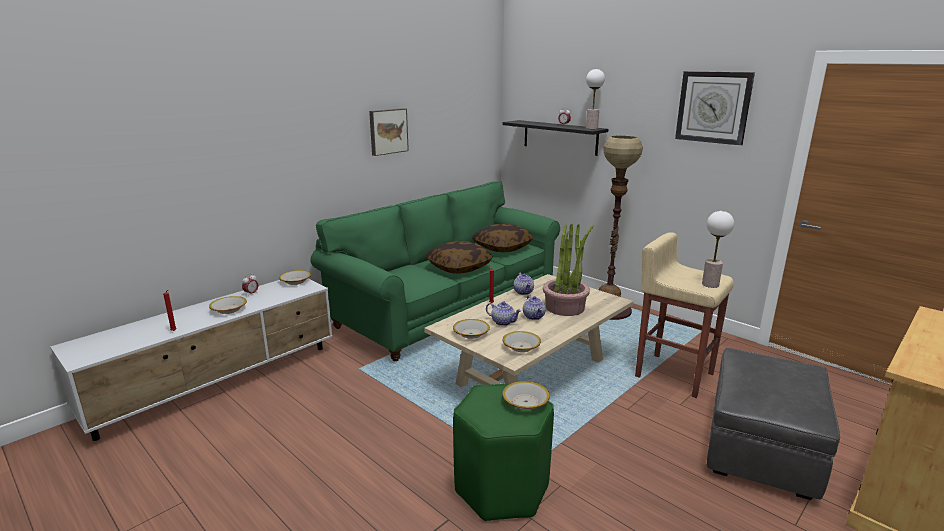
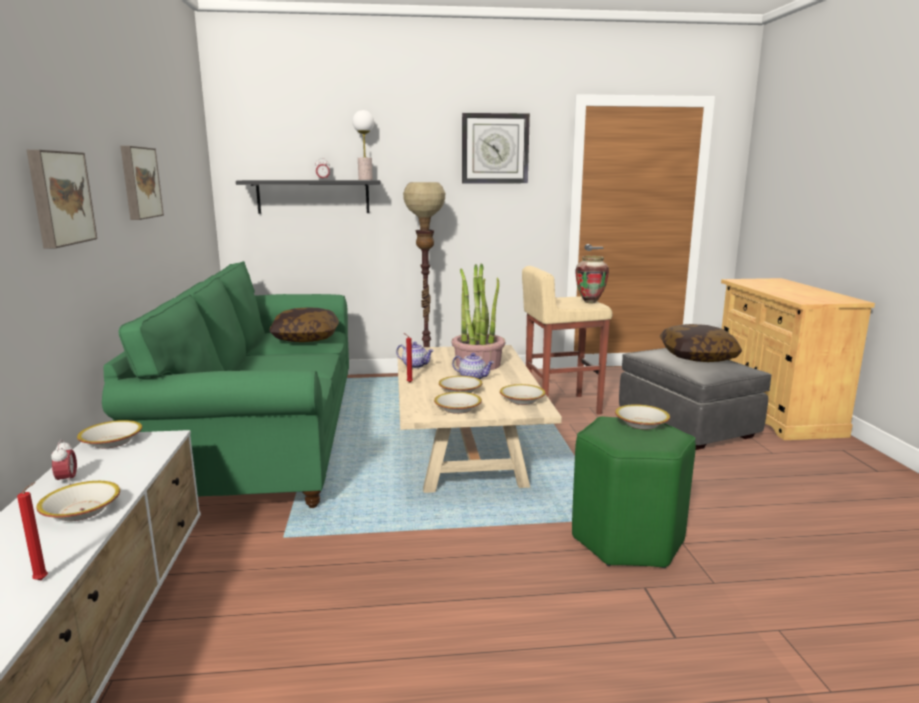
camera: 50 degrees left, 5 degrees down
(296, 148) = (59, 198): none -> picture
(459, 267) = (300, 366): pillow -> pillow (697, 357)
(503, 322) = (460, 391): teapot -> bowl
(710, 284) = (590, 302): table lamp -> vase

